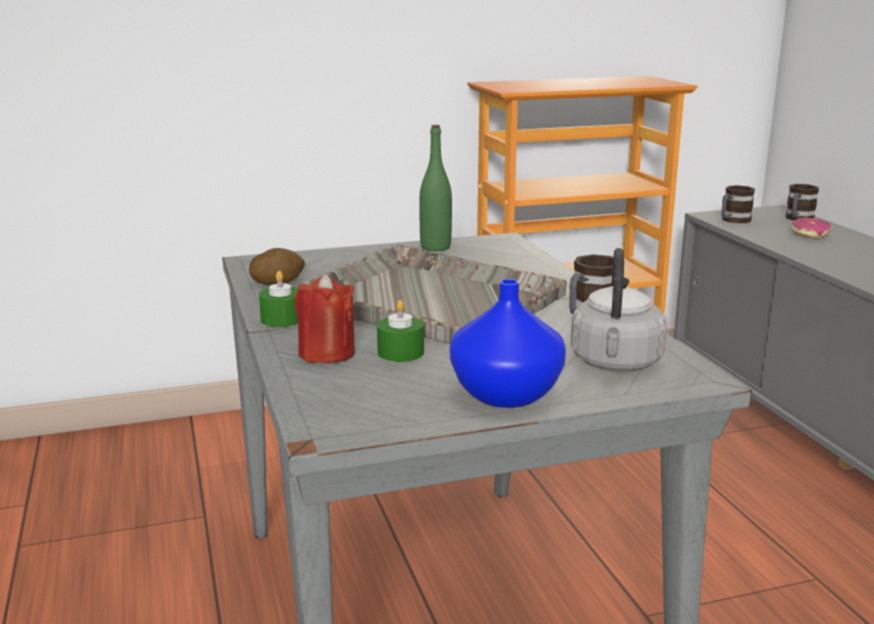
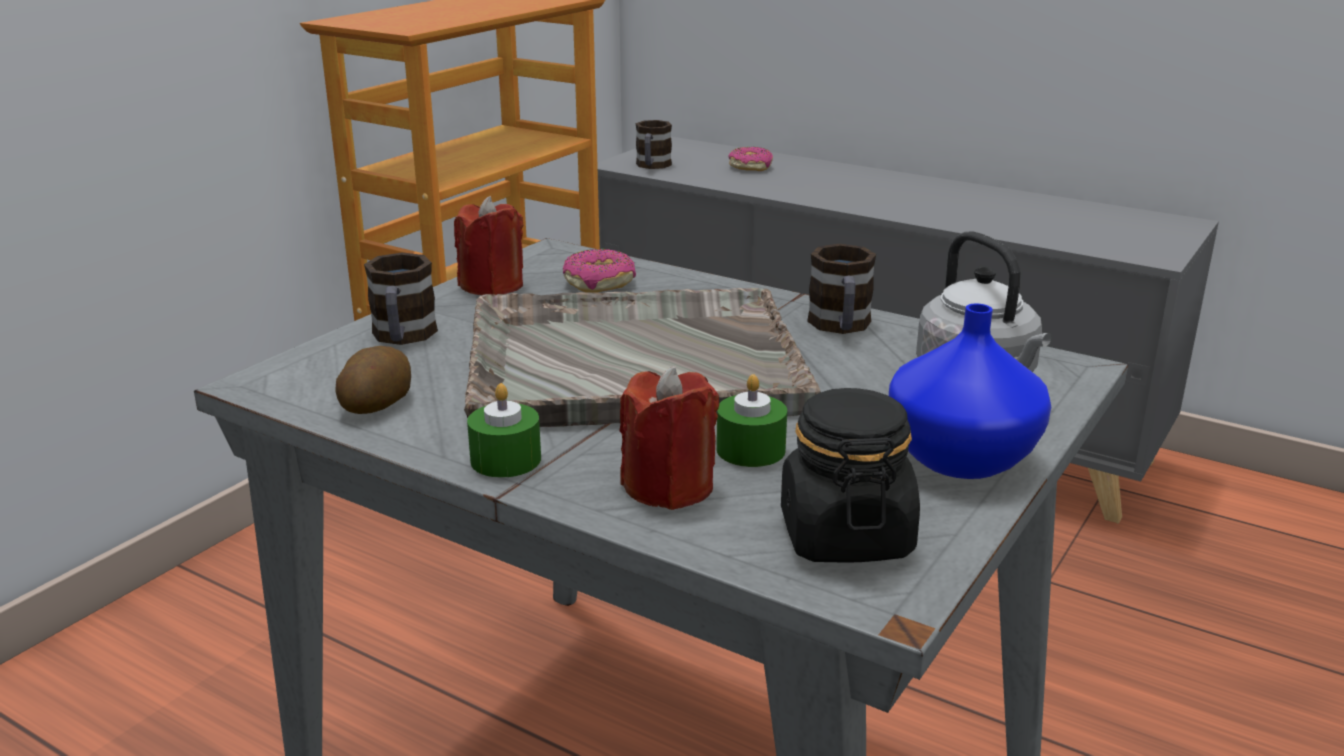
camera: 40 degrees left, 5 degrees up
(362, 401) = (845, 535): none -> black jar
(435, 247) = (492, 286): green bottle -> red candle
(496, 259) = (600, 282): none -> donut
(797, 219) = (711, 151): mug -> mug (403, 337)

